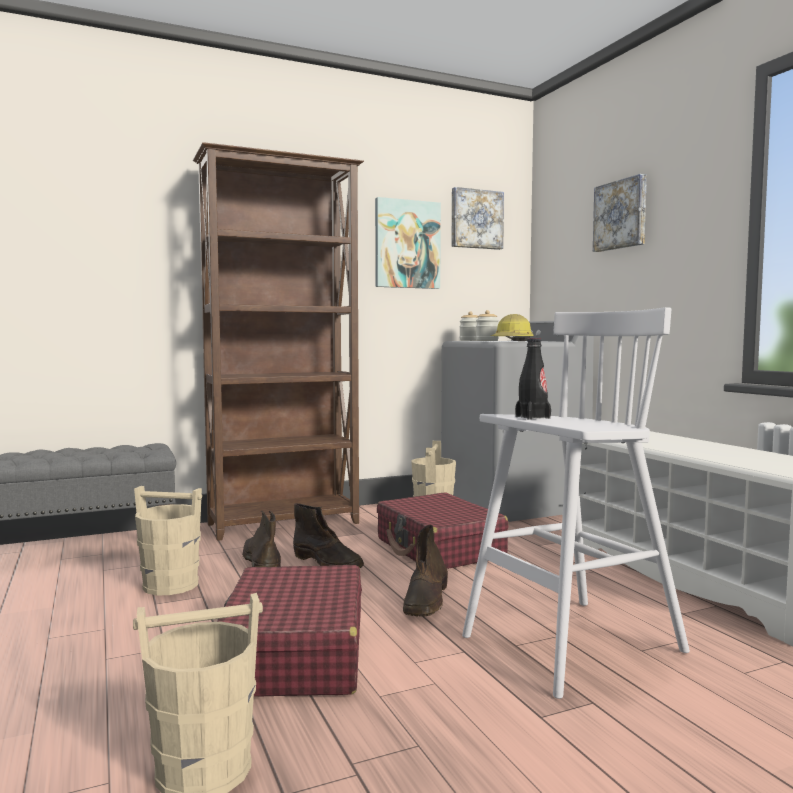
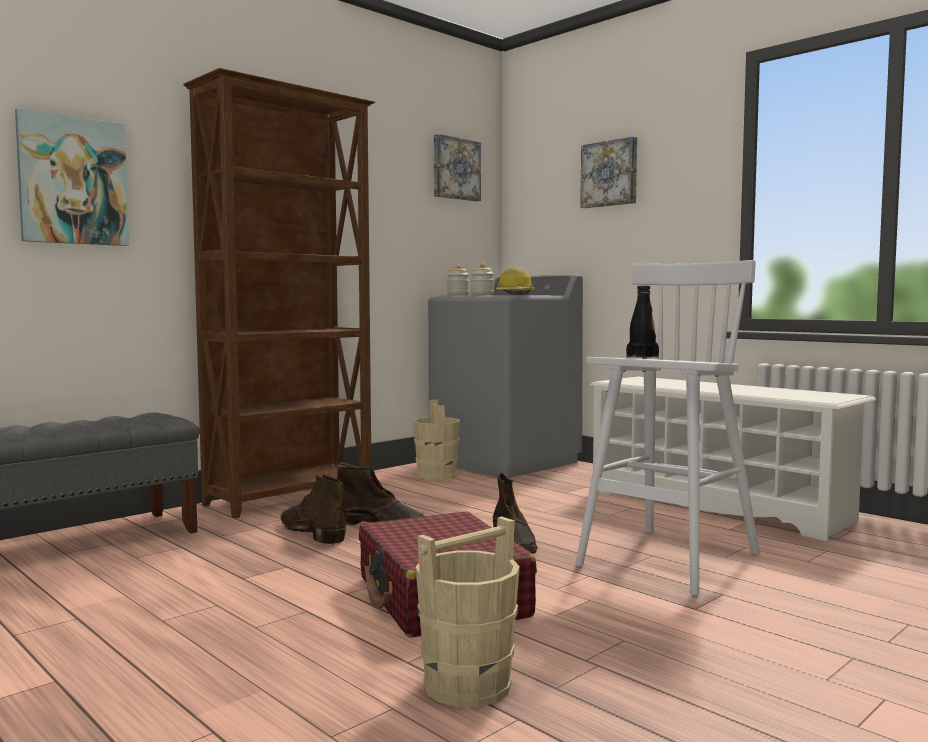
camera: 20 degrees left, 0 degrees up
(170, 585) = (237, 561): beige bucket -> none
(407, 244) = (393, 192): picture -> picture (73, 181)
(439, 549) = (478, 503): red suitcase -> none

